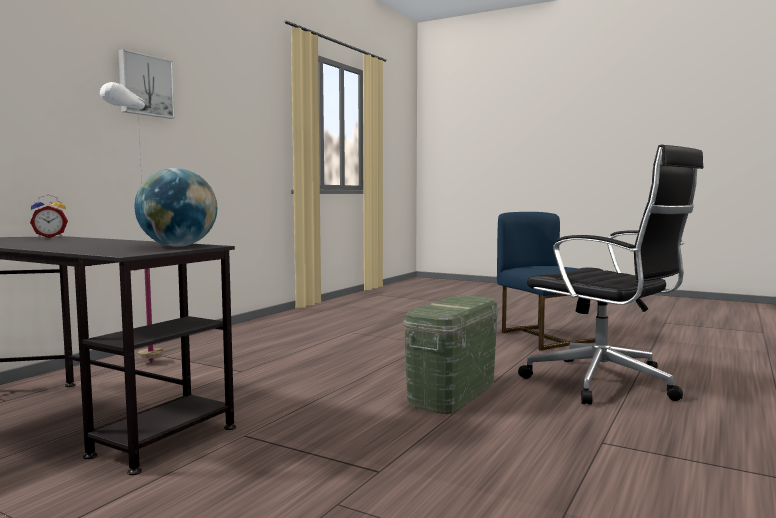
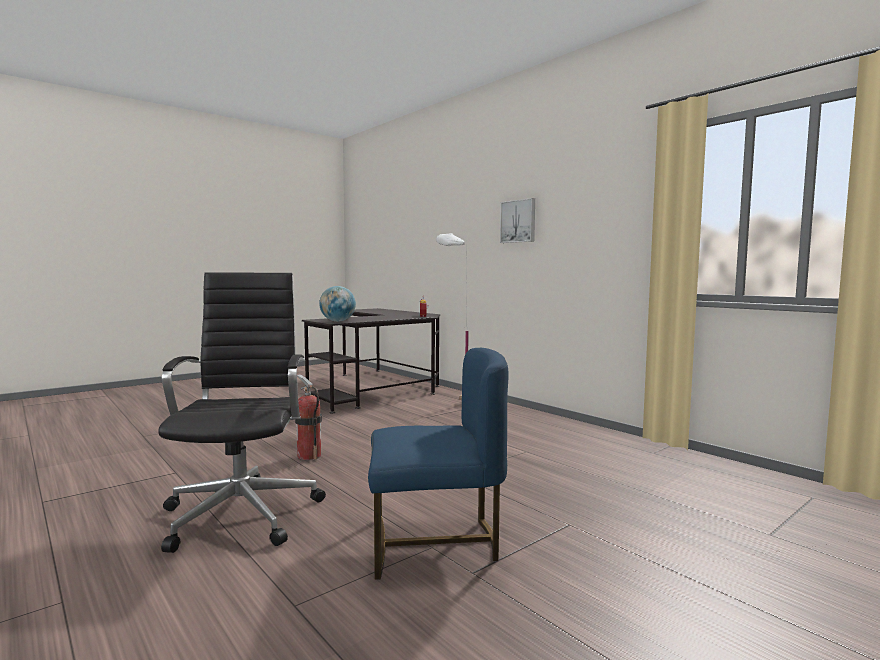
camera: 110 degrees right, 0 degrees up
(452, 393) = (309, 456): green storage box -> fire extinguisher
(605, 383) = (243, 512): black office chair -> black office chair turned 105 degrees clockwise

